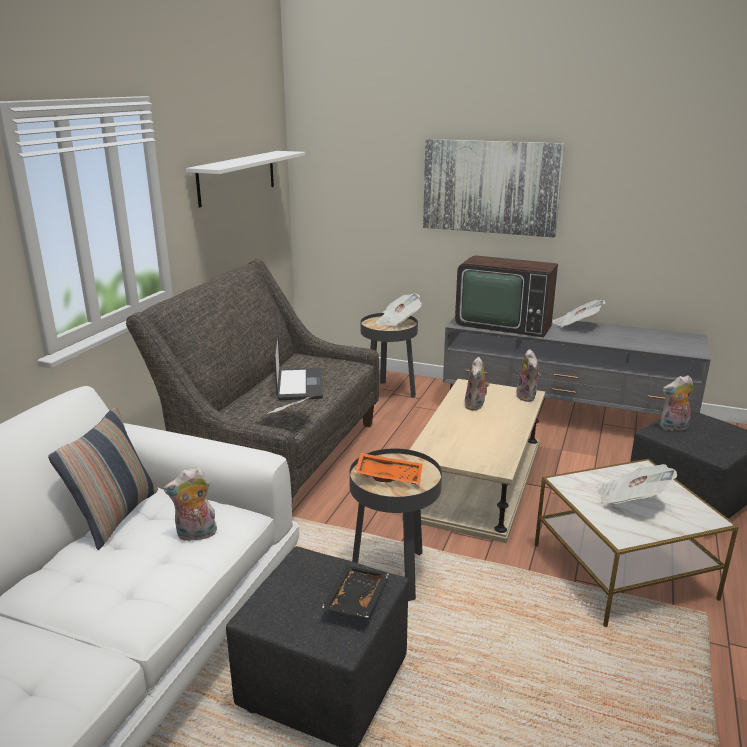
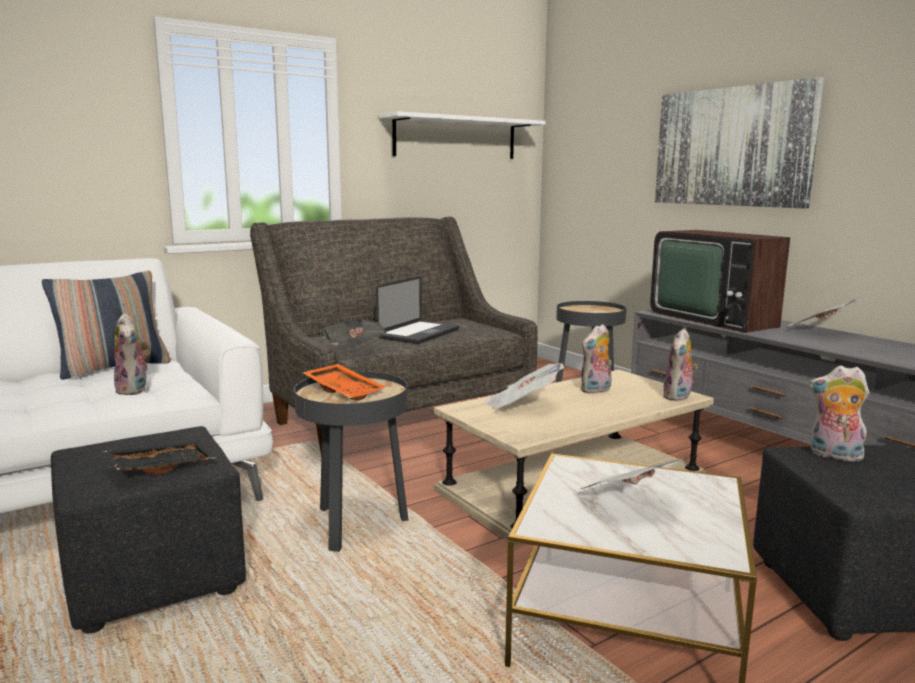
camera: 35 degrees right, 10 degrees down
(196, 535) = (134, 390): plush toy -> plush toy turned 135 degrees counterclockwise
(398, 322) = (605, 310): newspaper -> newspaper (521, 406)

